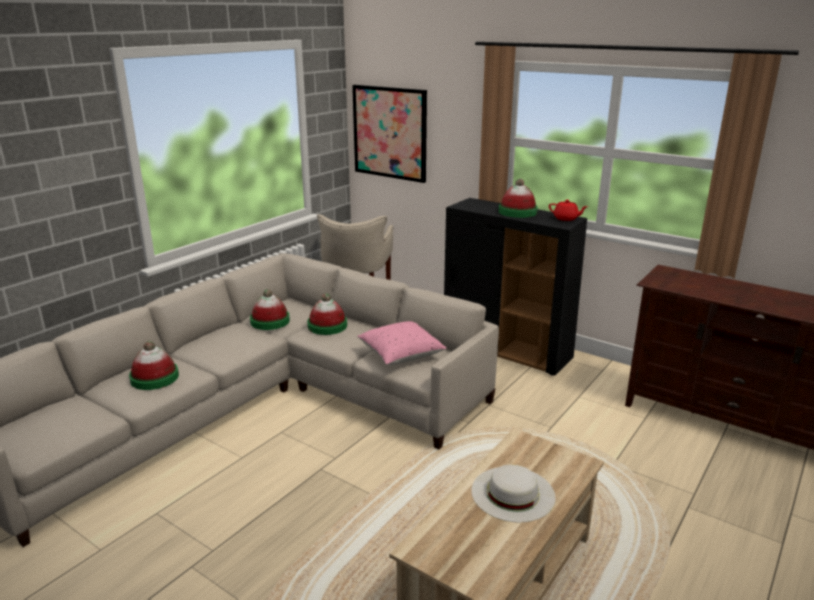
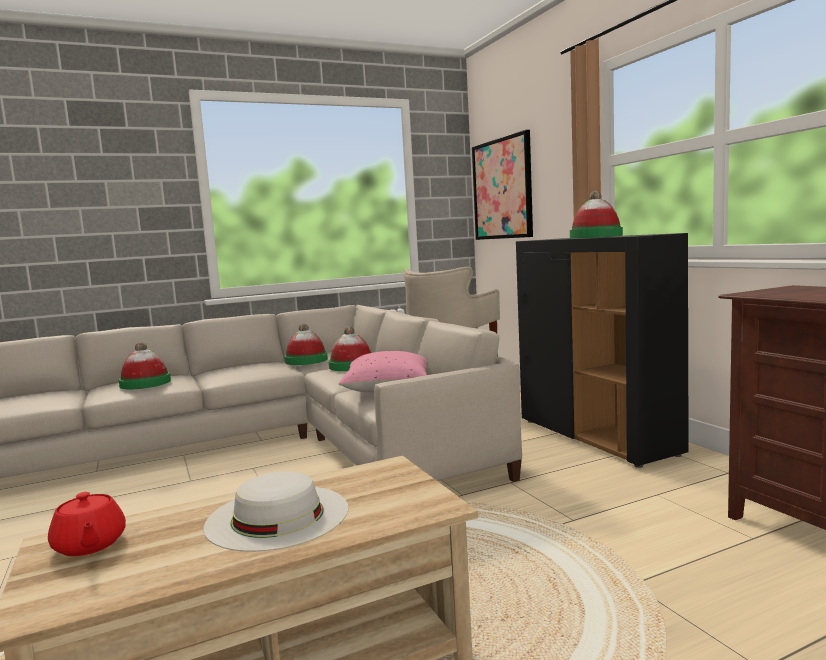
camera: 30 degrees right, 15 degrees down
(566, 218) = (653, 234): red teapot -> red teapot (89, 545)

